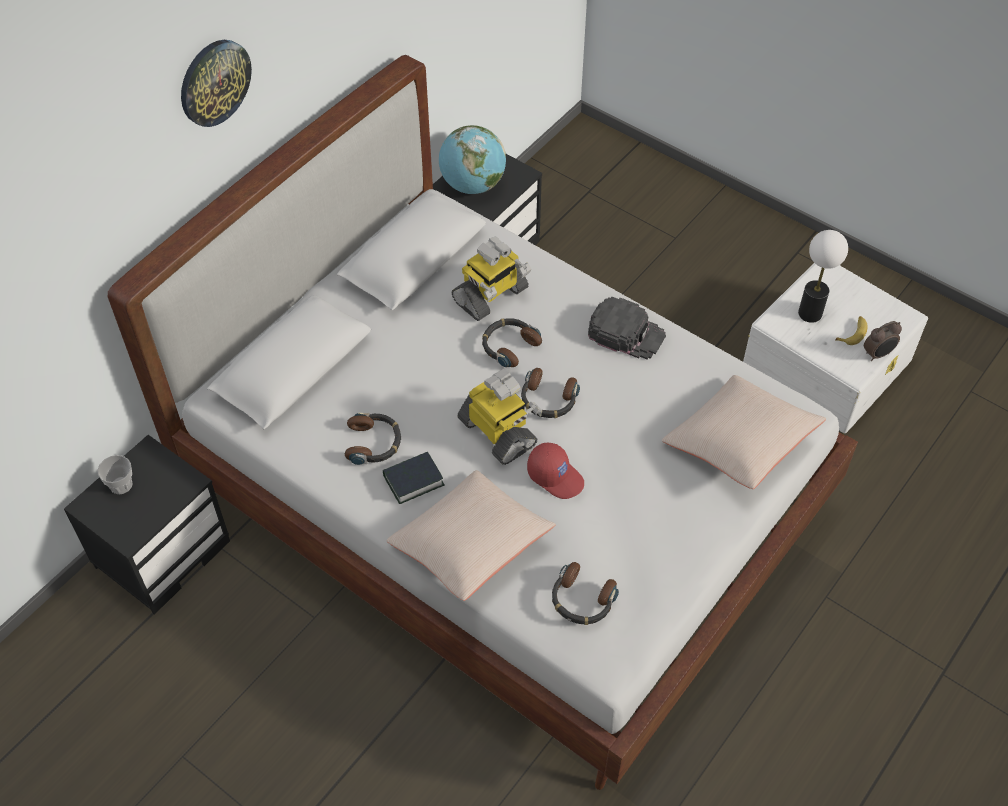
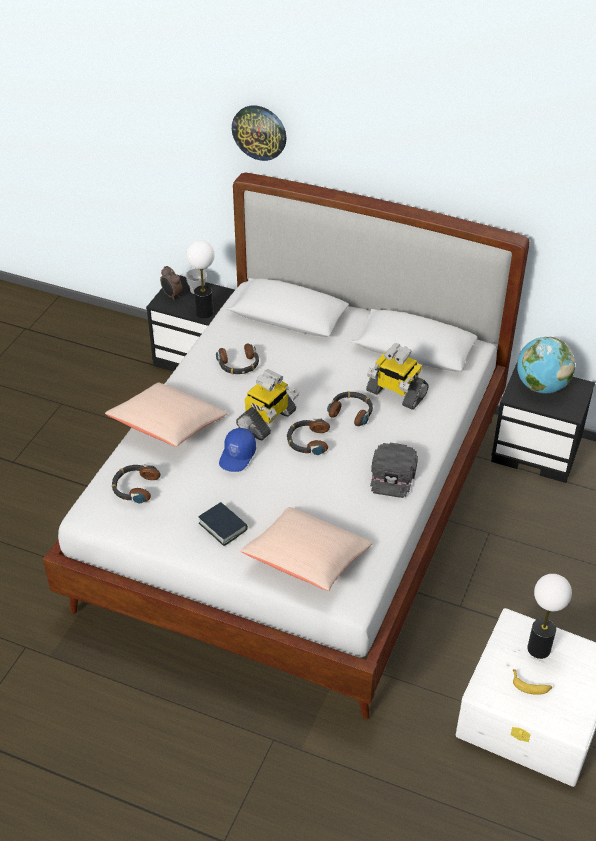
camera: 75 degrees right, 10 degrees down
(179, 485) = (204, 312): none -> table lamp
(214, 82) = (361, 117): wall clock -> wall clock (259, 132)
(413, 480) = (213, 388): book -> book (223, 526)
(556, 476) = (238, 456): red cap -> blue cap
(878, 354) = (513, 709): alarm clock -> alarm clock (172, 296)

